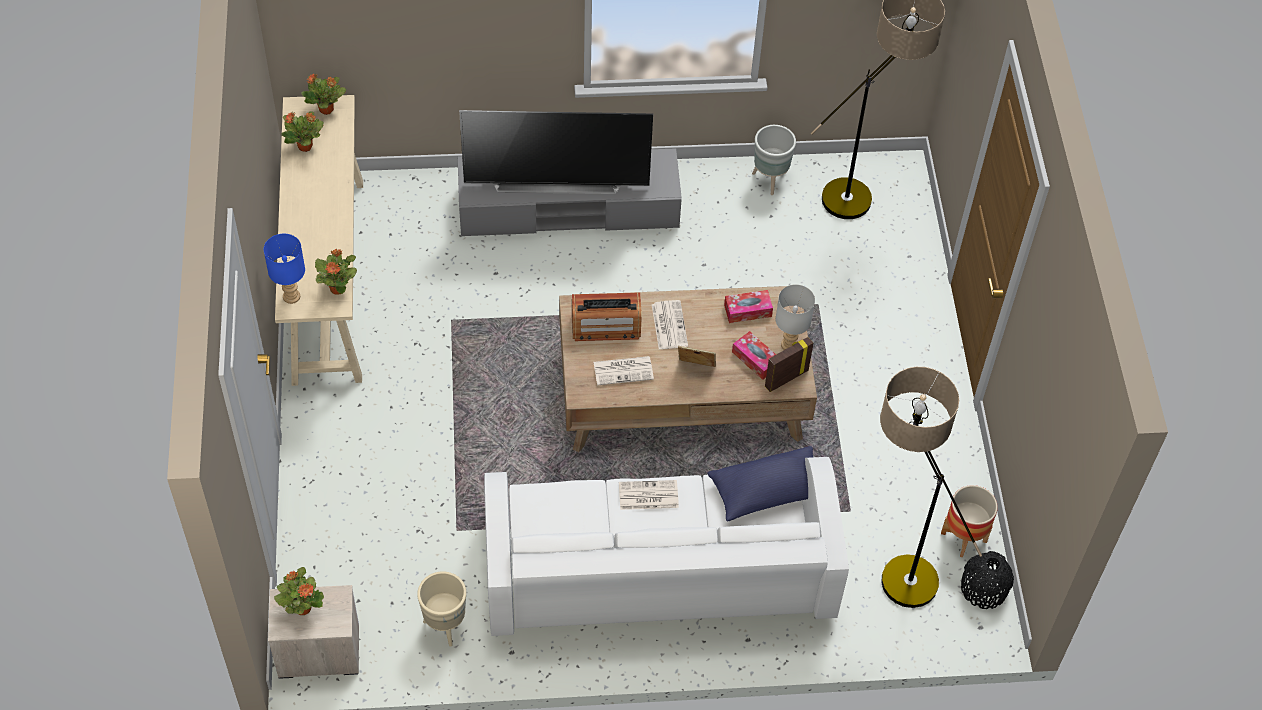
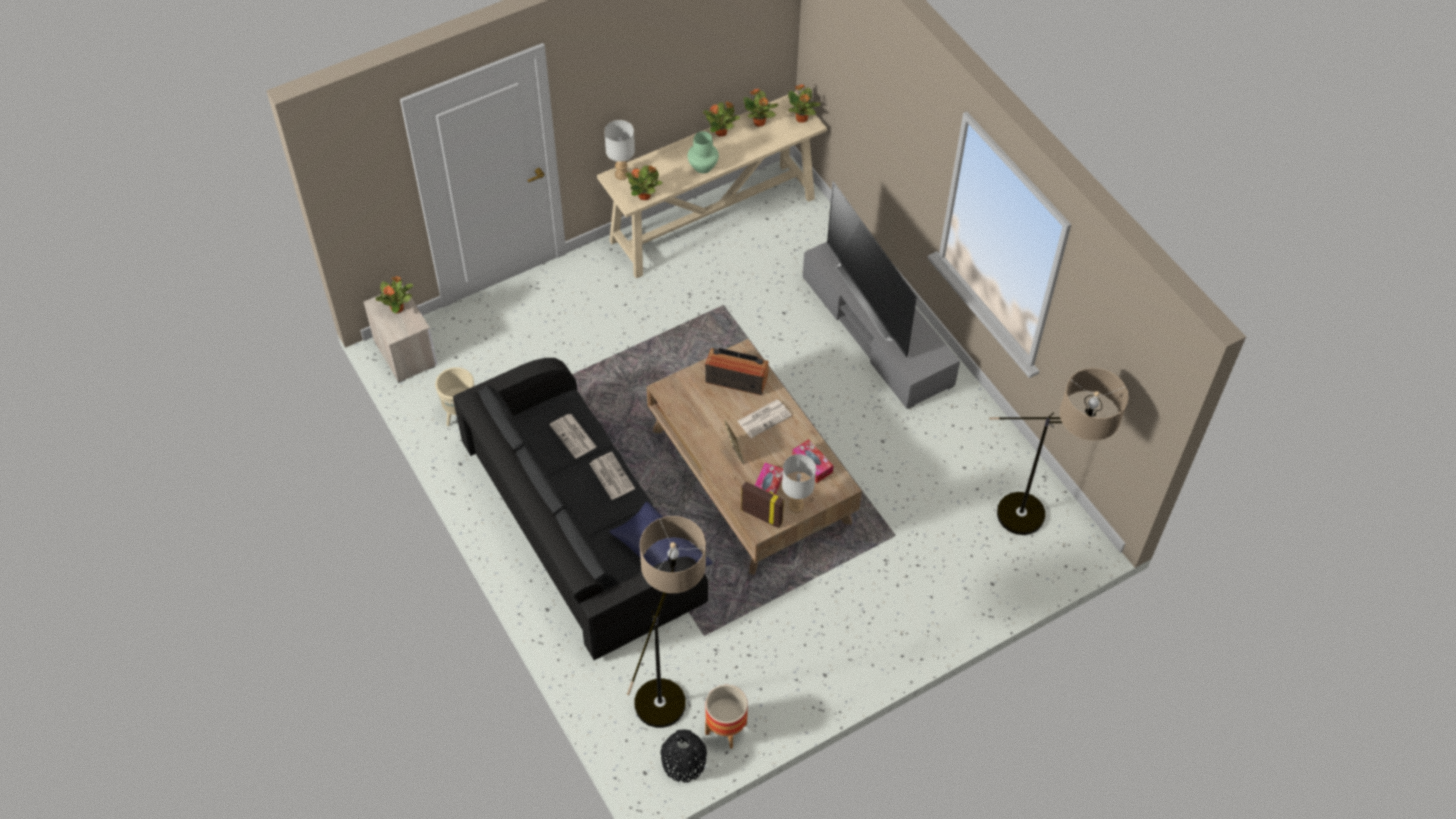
camera: 65 degrees right, 0 degrees up
(290, 296) = (621, 174): blue table lamp -> grey table lamp
(295, 184) = (721, 132): none -> potted plant
(332, 220) = (703, 166): none -> green vase
(606, 327) = (736, 379): radio -> radio turned 135 degrees clockwise
(624, 370) = (703, 407): newspaper -> newspaper (574, 436)
(658, 567) = (579, 524): white sofa -> black sofa
(770, 180) = (1002, 452): grey planter -> none

